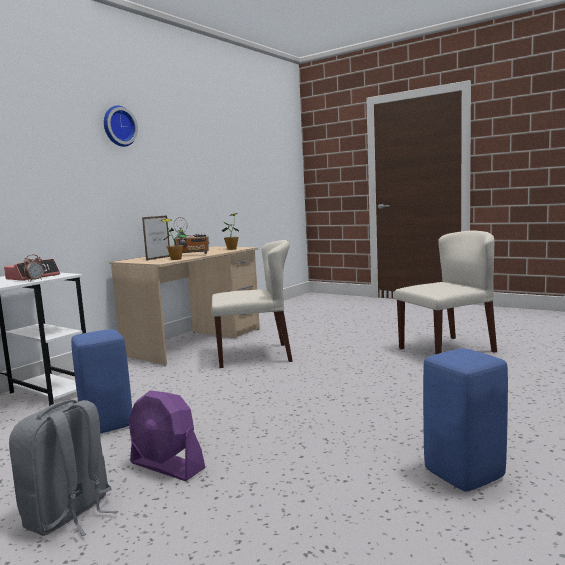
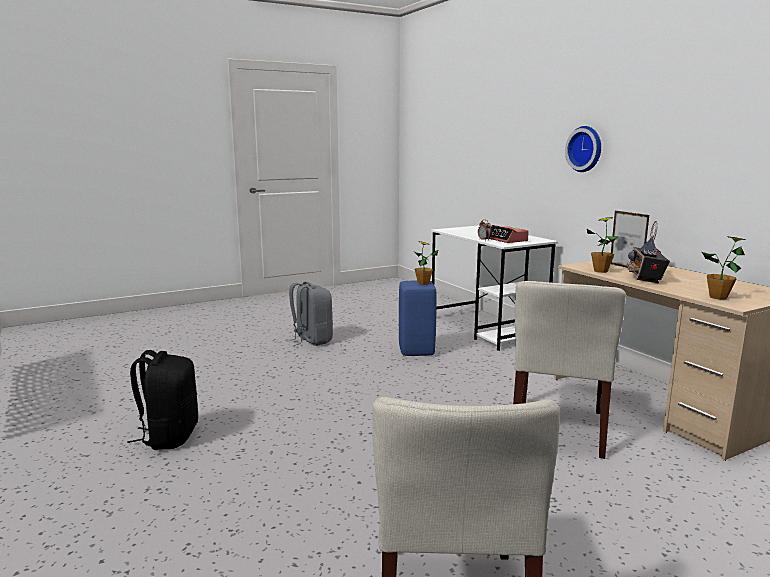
camera: 115 degrees right, 5 degrees up
(101, 331) = (423, 283): none -> potted plant
(118, 126) = (678, 87): wall clock -> wall clock (586, 149)
(167, 466) = (328, 361): purple fan -> none
(464, 475) = (169, 436): blue stool -> black backpack

